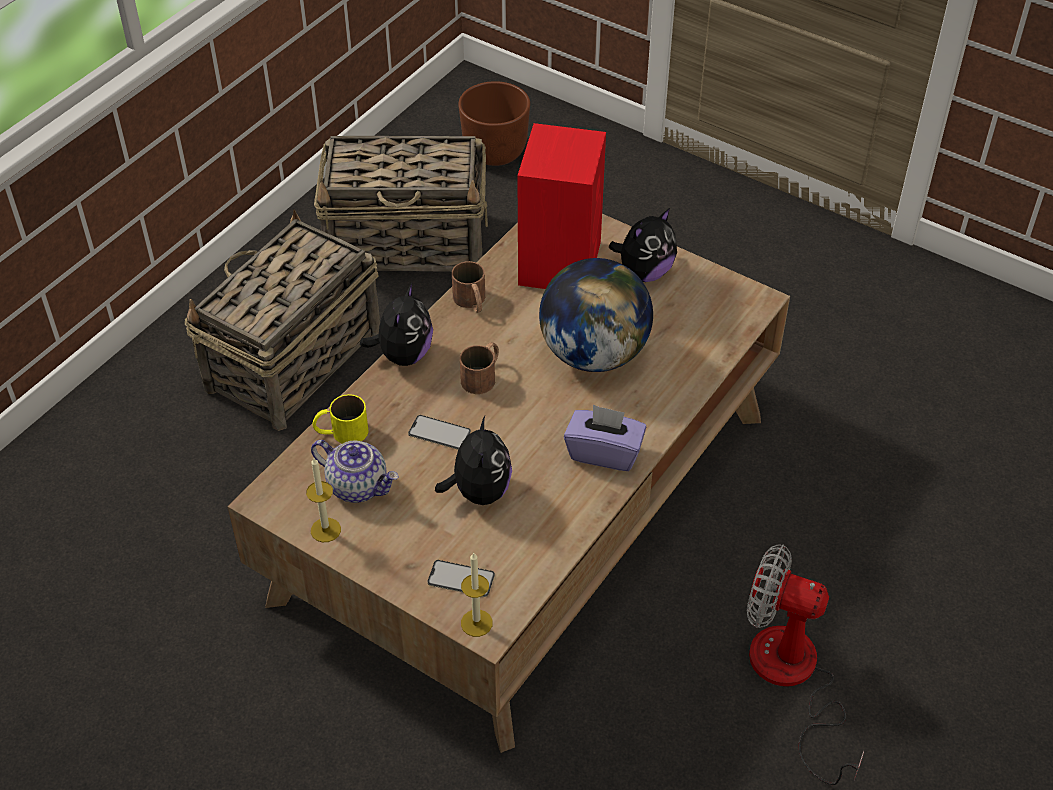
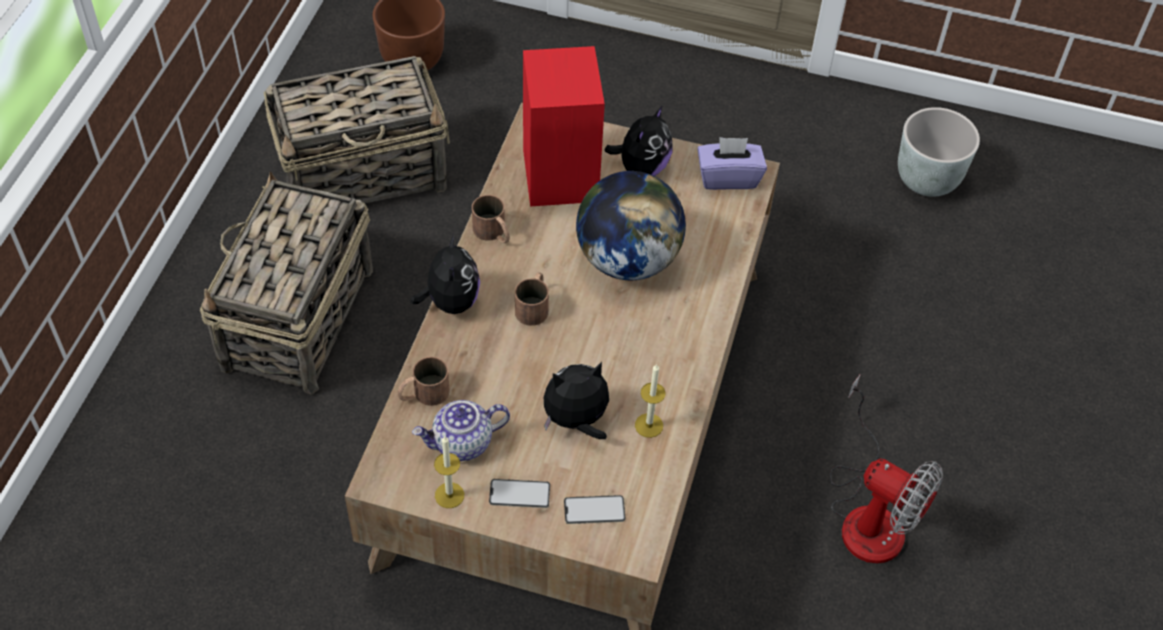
camera: 20 degrees left, 5 degrees up
(341, 432) = (423, 394): yellow mug -> brown mug
(358, 485) = (462, 443): teapot -> teapot turned 150 degrees clockwise
(439, 433) = (516, 372): phone -> phone (519, 494)
(476, 623) = (625, 548): candle -> candle (649, 425)
(479, 491) = (576, 421): plush toy -> plush toy turned 90 degrees counterclockwise
(604, 452) = (674, 354): purple tissue box -> purple tissue box (728, 177)
(792, 679) = (868, 513): fan -> fan turned 150 degrees counterclockwise
(983, 366) = (928, 180): none -> grey planter

